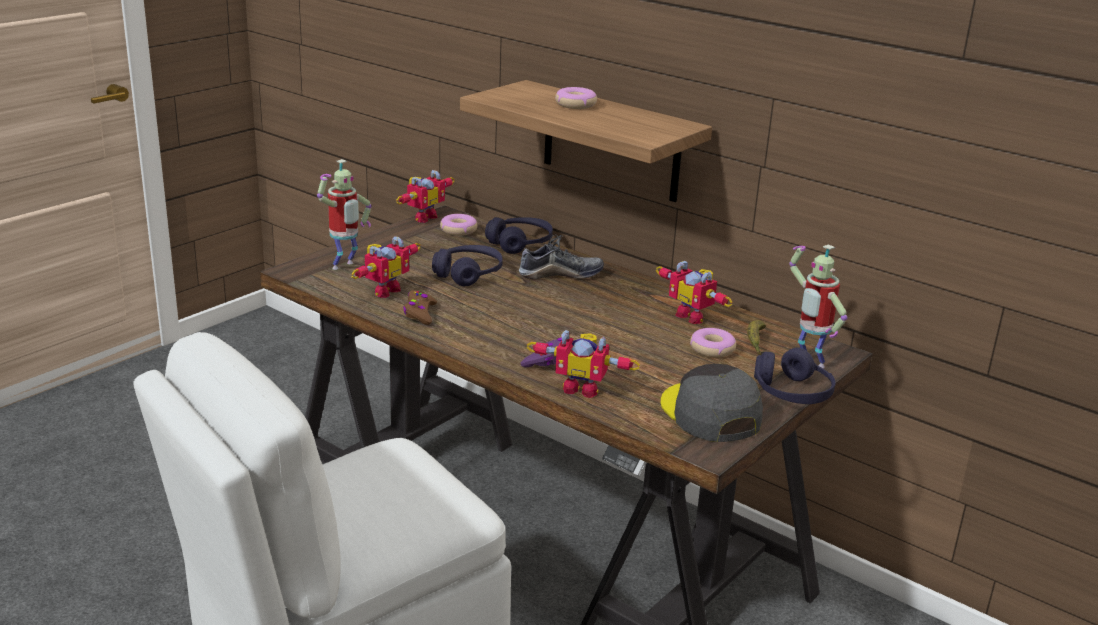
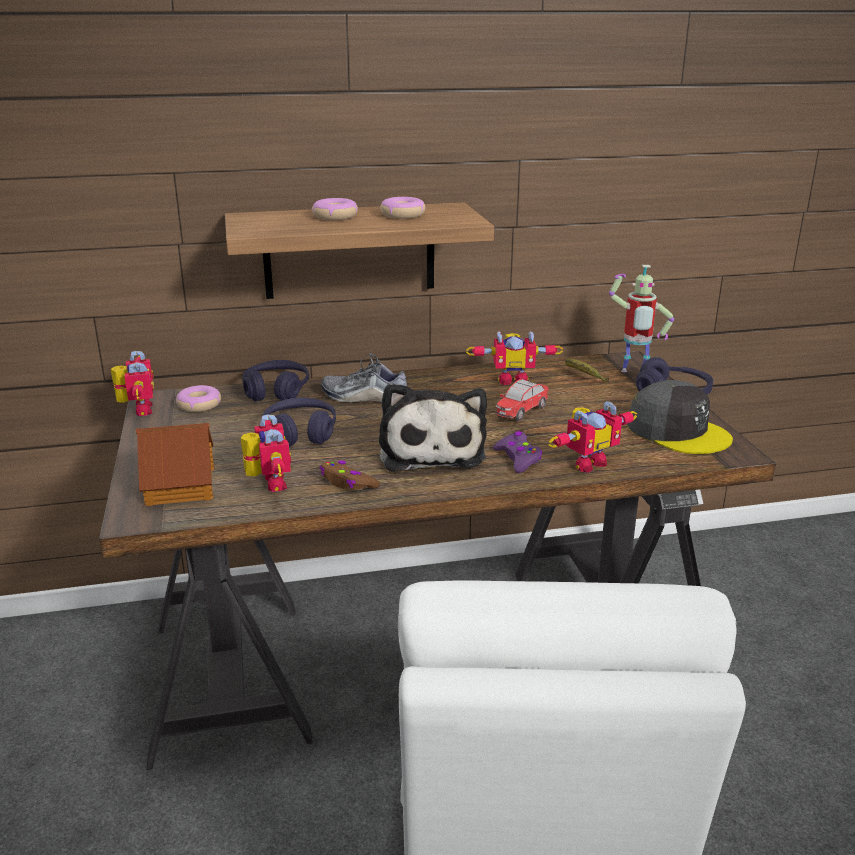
camera: 50 degrees left, 0 degrees up
(344, 267) = (179, 485): toy robot -> toy house
(510, 324) = (431, 450): none -> plush toy
(560, 274) = (364, 397): shoe -> shoe turned 105 degrees counterclockwise
(633, 338) = (522, 412): none -> toy car
(709, 413) = (678, 431): grey cap -> grey cap turned 150 degrees counterclockwise
(712, 349) = (575, 393): donut -> donut (402, 215)

